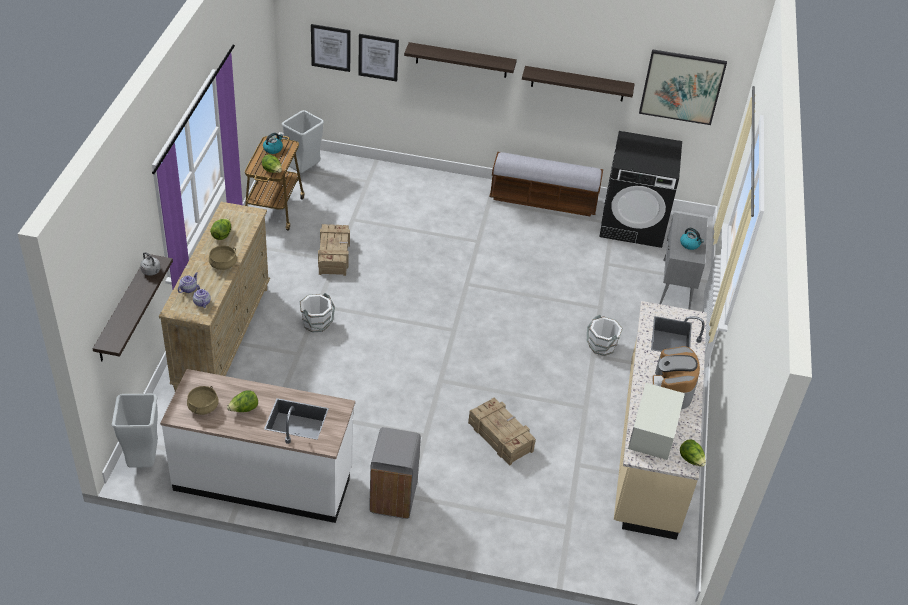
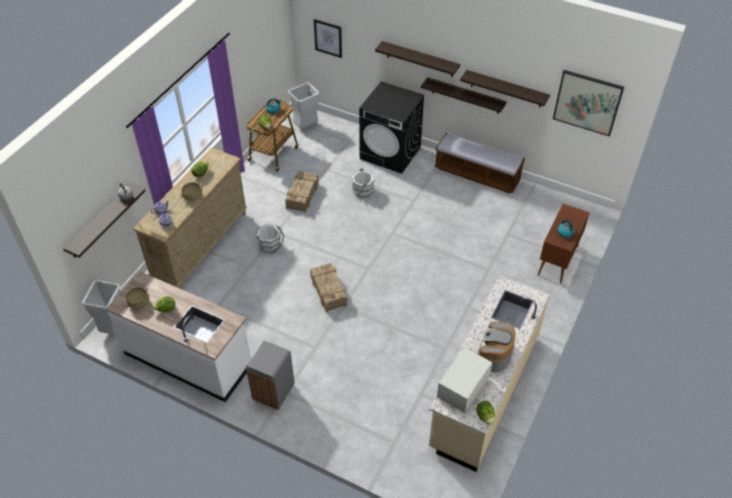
camera: 20 degrees right, 5 degrees up
(378, 57) = (361, 49): picture -> none
(500, 436) = (371, 359): crate -> crate (329, 291)
(523, 99) = (465, 96): none -> shelf
(601, 346) = (477, 301): white bucket -> white bucket (362, 191)
(633, 224) = (542, 204): black washing machine -> black washing machine (390, 153)
(676, 285) = (557, 261): grey cabinet -> brown cabinet

